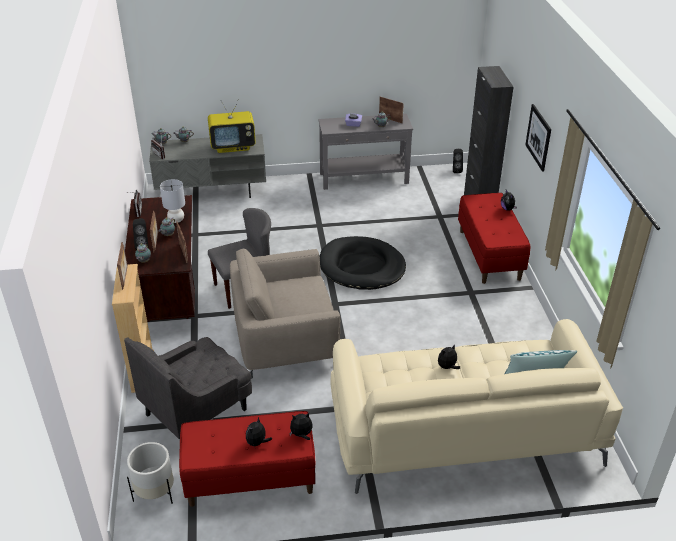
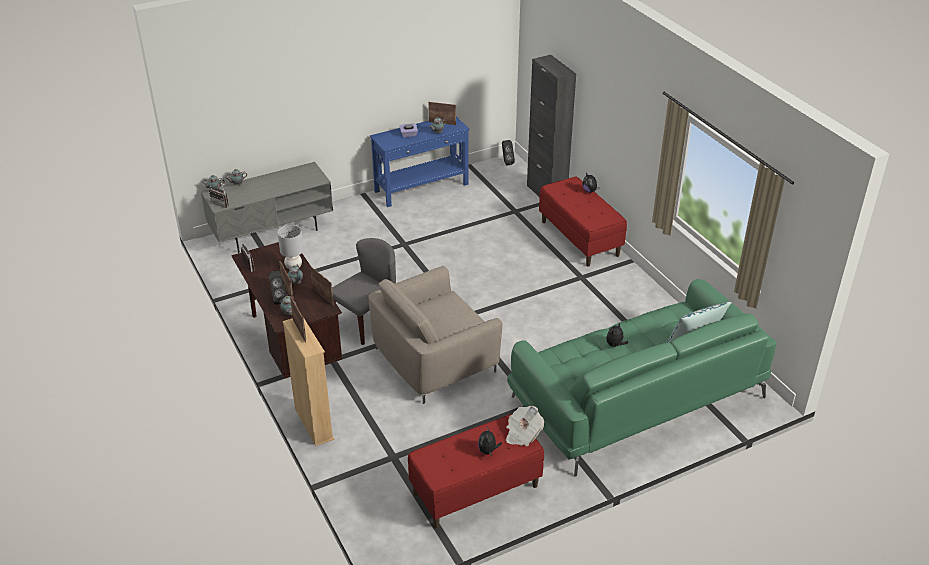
camera: 20 degrees left, 0 degrees up
(155, 493) = (396, 526): white planter -> none
(197, 411) = (390, 446): grey armchair -> none
(233, 146) = (293, 180): television -> none
(301, 435) = (522, 434): plush toy -> newspaper
(362, 267) = (468, 275): black dog bed -> none
(364, 178) = (422, 188): grey console table -> blue console table
(462, 428) = (636, 398): beige sofa -> green sofa
(538, 137) = (619, 118): picture -> none

